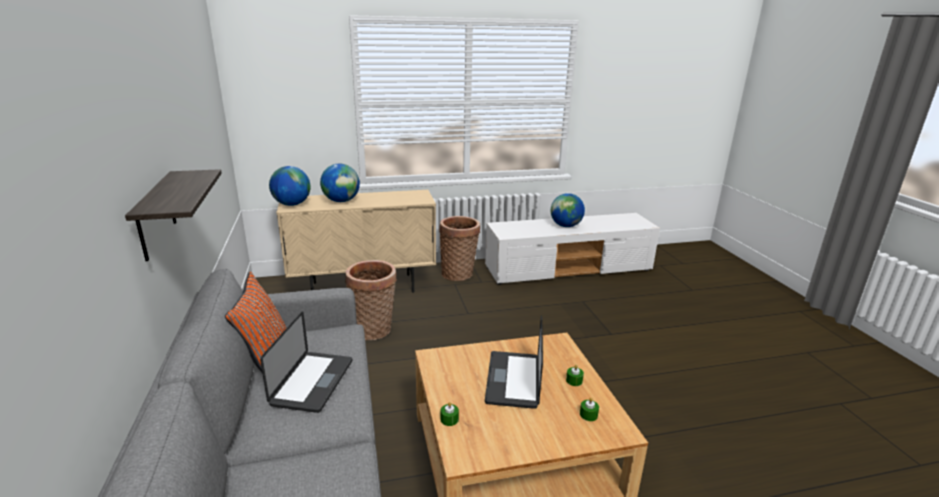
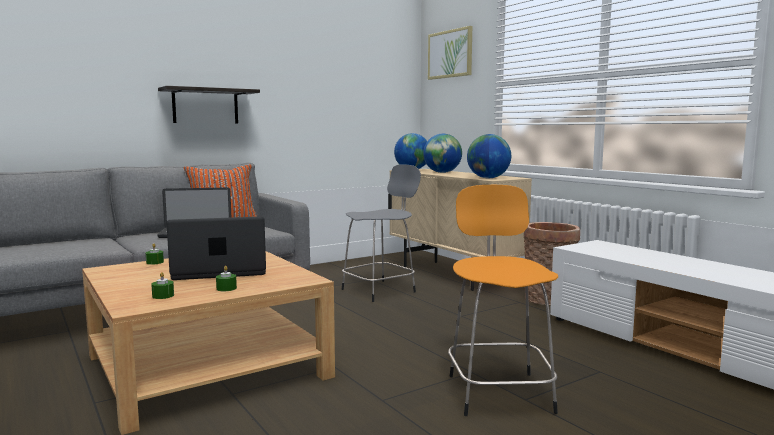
camera: 70 degrees right, 15 degrees down
(278, 69) = (450, 54): none -> picture
(374, 330) = (380, 290): basket -> grey stool
(565, 226) = (685, 265): globe -> globe (488, 178)
(599, 338) = (498, 391): none -> orange stool

